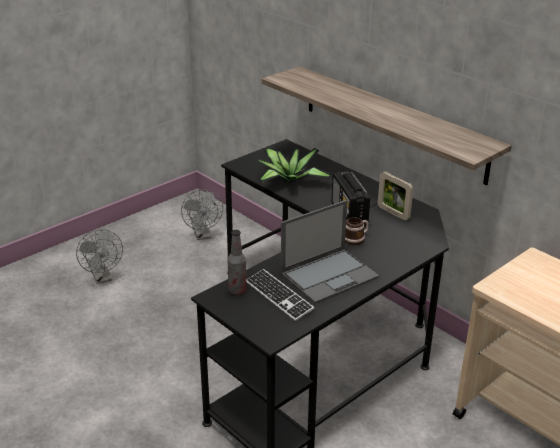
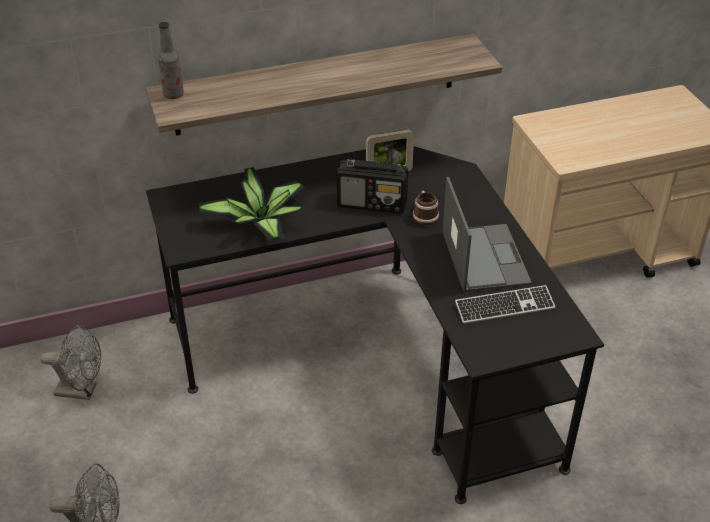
camera: 65 degrees left, 10 degrees up
(237, 291) = (479, 335): bottle -> bottle (173, 95)

